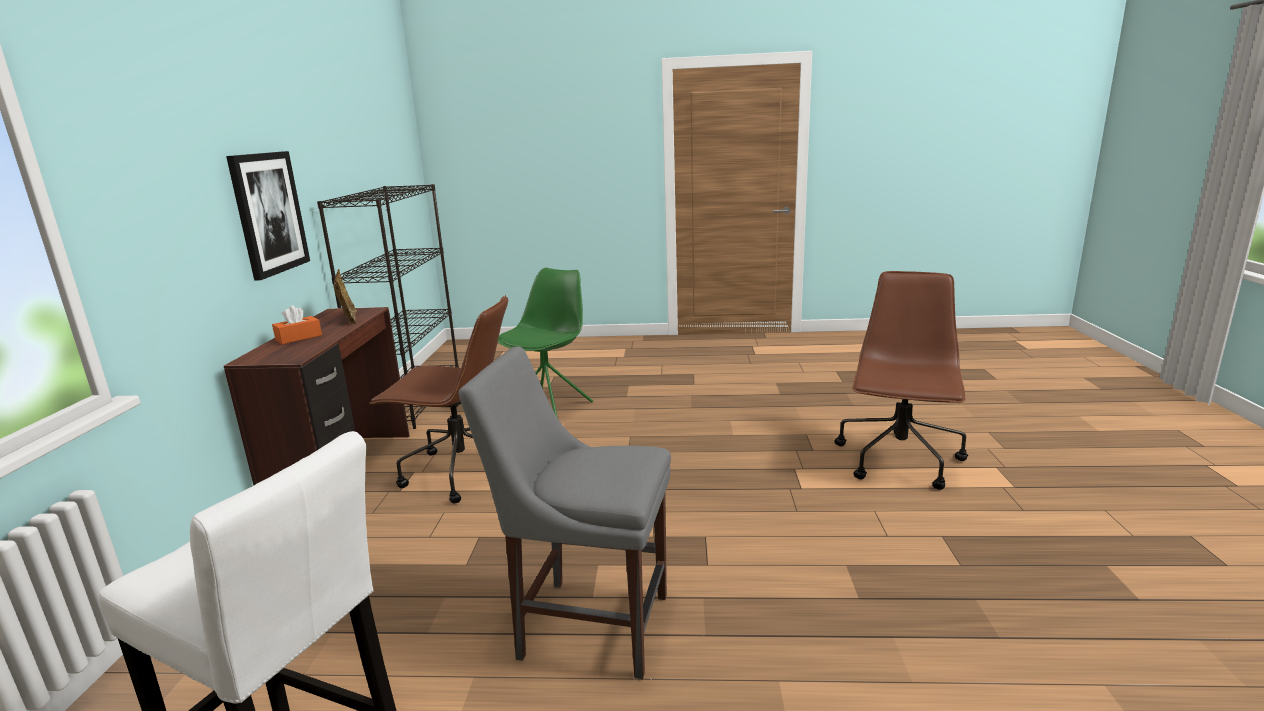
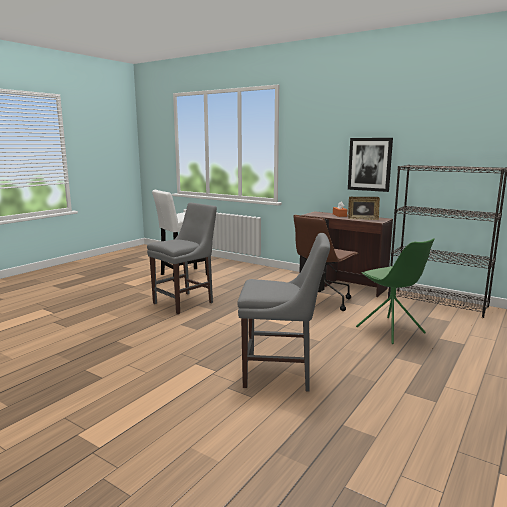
camera: 120 degrees right, 5 degrees down
(742, 433) = (282, 374): none -> grey chair
(899, 461) = (168, 410): brown office chair -> none

